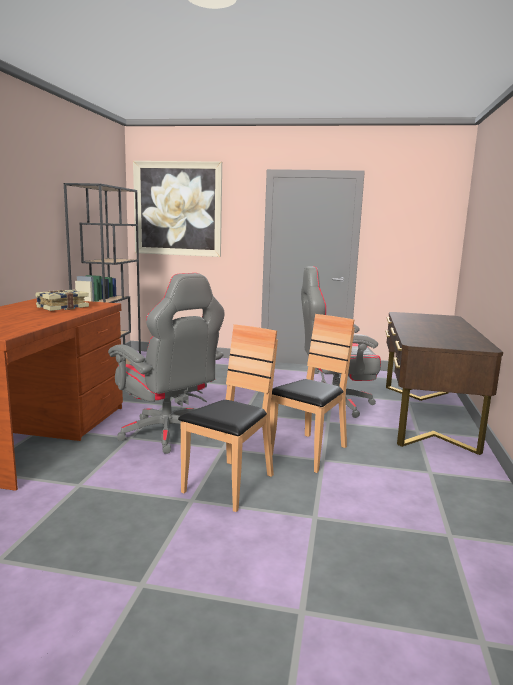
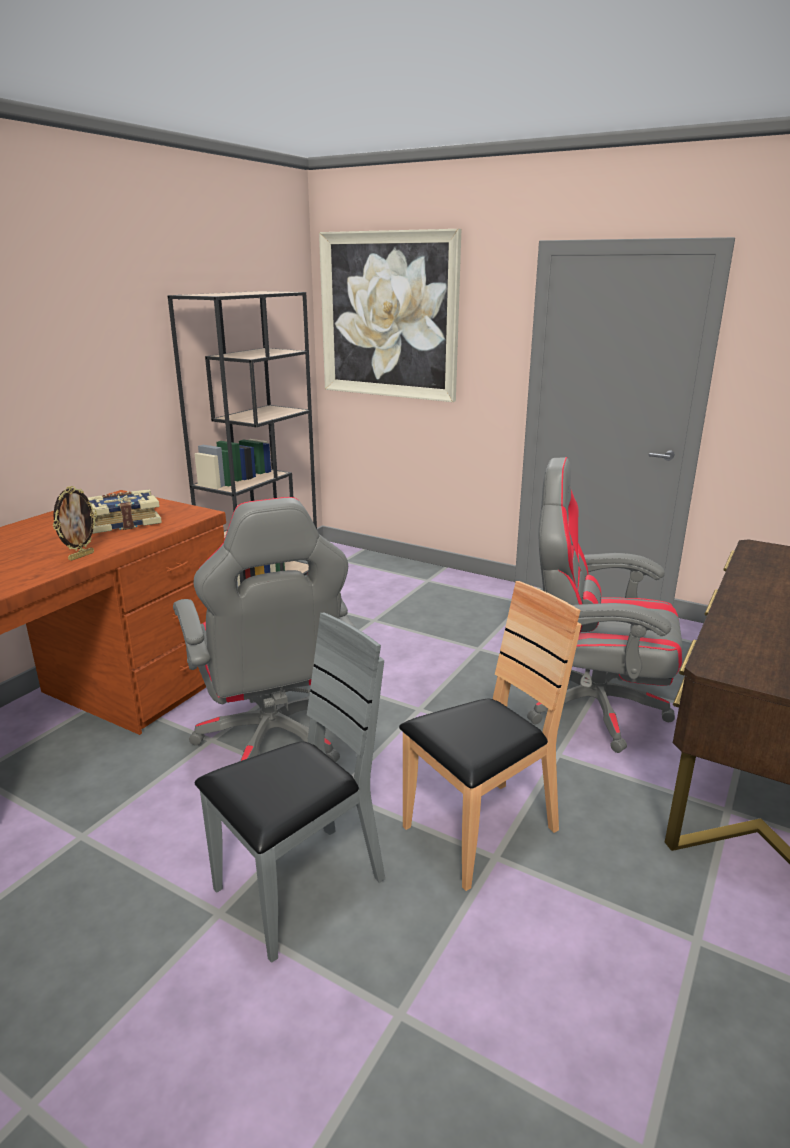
camera: 20 degrees right, 10 degrees up
(56, 318) = (81, 556): none -> picture frame
(229, 484) = (299, 888): brown chair -> grey chair

